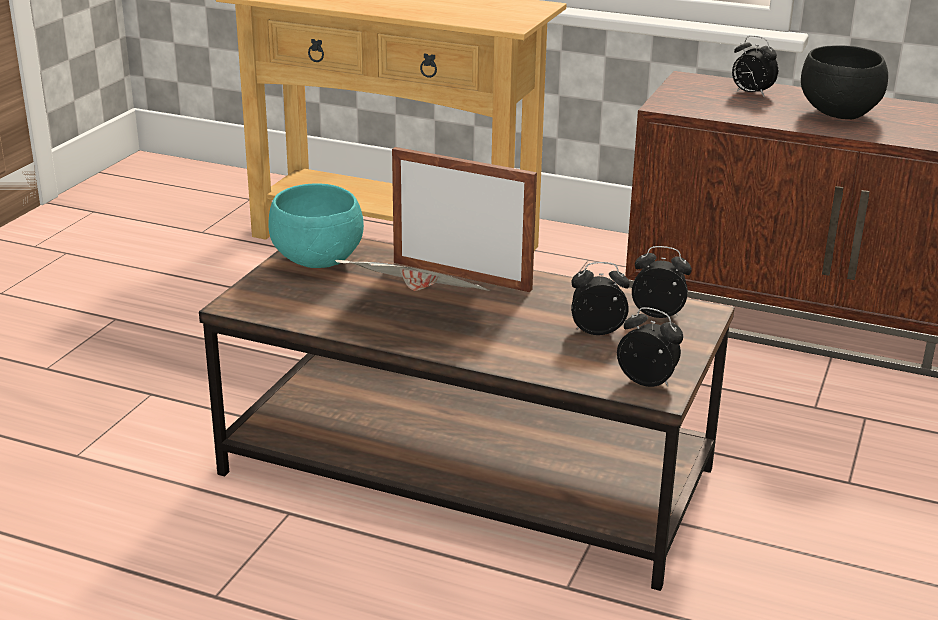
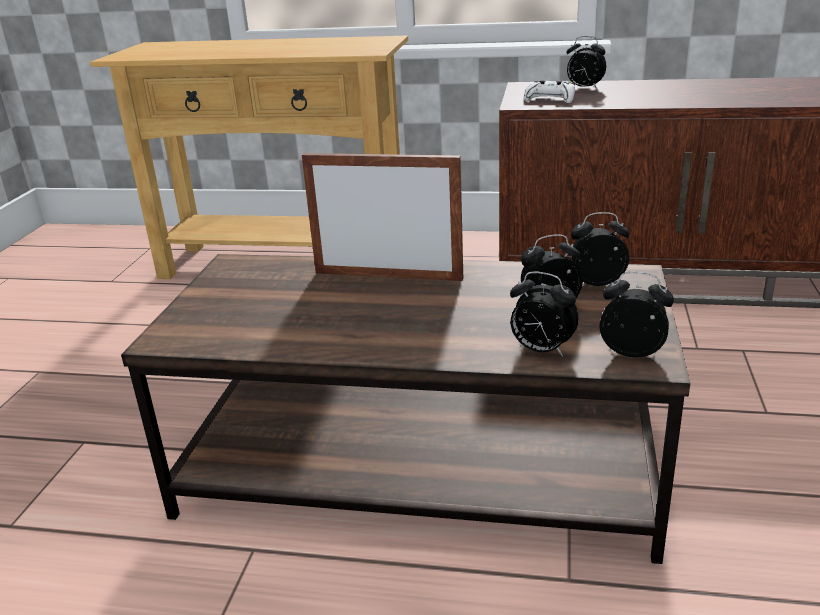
camera: 10 degrees left, 0 degrees up
(320, 262) = (241, 283): turquoise bowl -> none
(420, 314) = (363, 319): newspaper -> none
(567, 367) = (541, 350): none -> alarm clock
(702, 104) = (550, 99): none -> white game controller
(840, 115) = (670, 93): black bowl -> none

